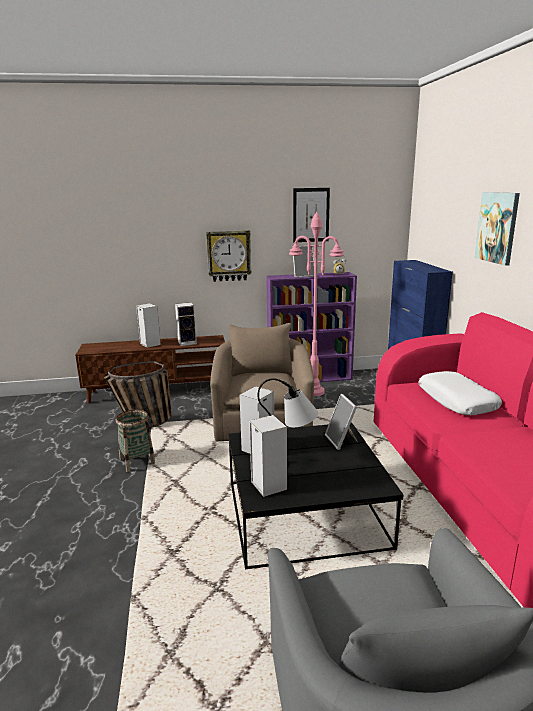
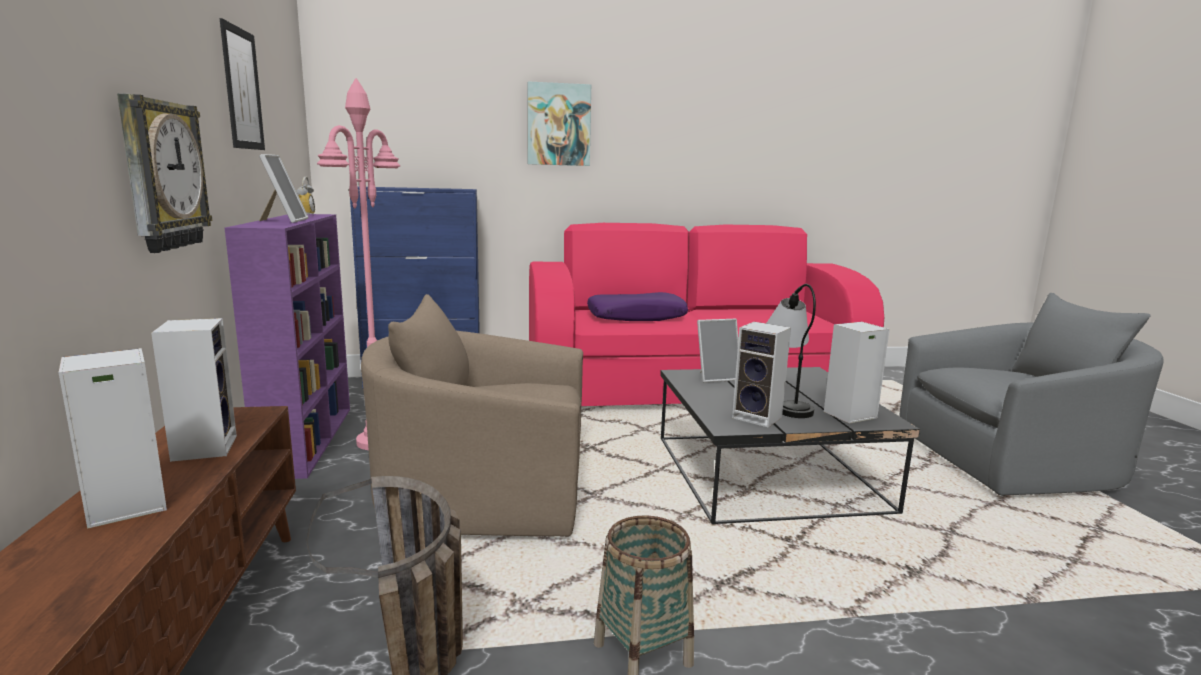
camera: 90 degrees left, 5 degrees down
(457, 401) = (636, 317): white pillow -> purple pillow

